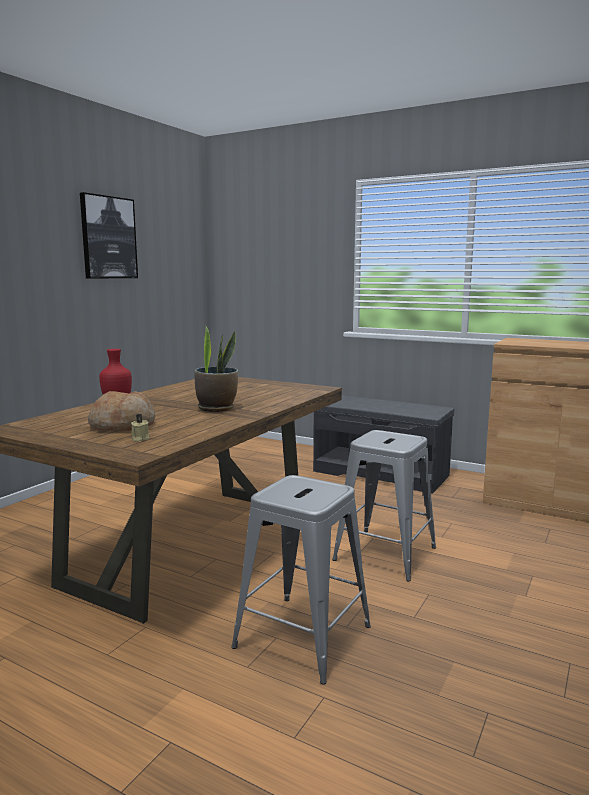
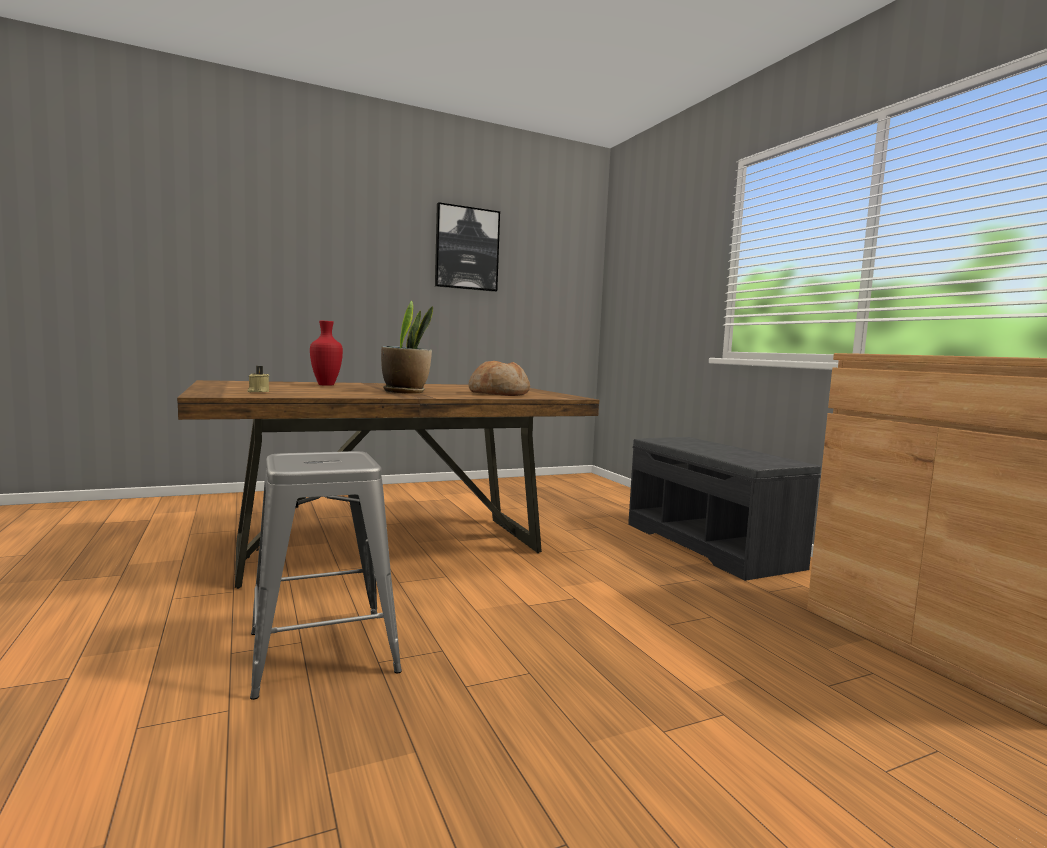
camera: 35 degrees right, 5 degrees down
(123, 425) = (287, 388): bread -> bread (499, 394)
(385, 553) = (558, 616): grey stool -> none

